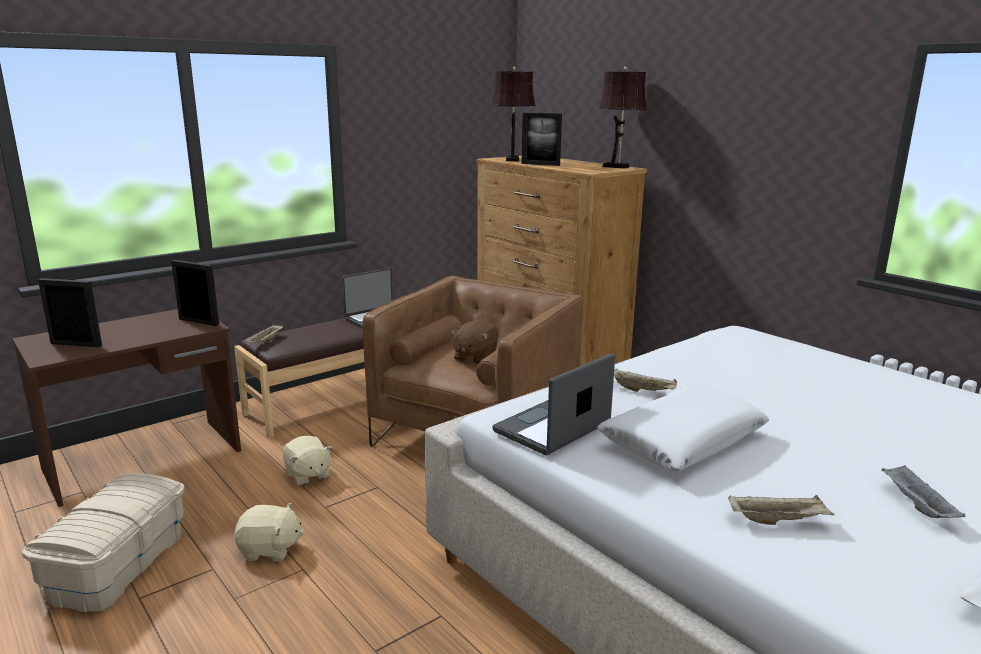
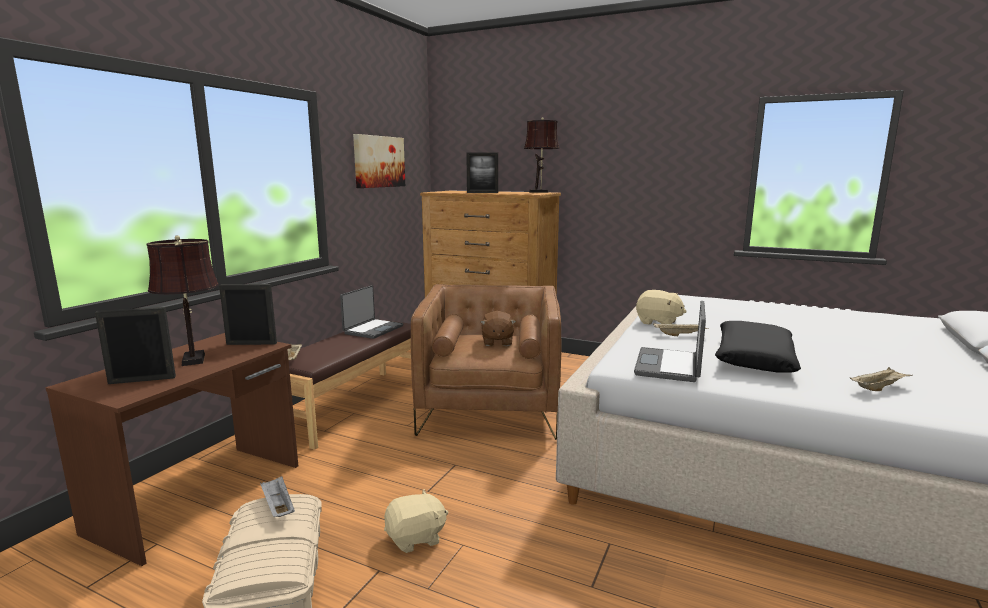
camera: 25 degrees left, 5 degrees down
(307, 475) = (384, 470): beige plush toy -> beige plush toy (658, 322)
(428, 120) = (379, 161): none -> picture
(512, 159) = (450, 192): brown table lamp -> brown table lamp (194, 358)
(682, 441) = (753, 358): white pillow -> black pillow
(916, 504) = (918, 365): grey tray -> grey tray (278, 507)

